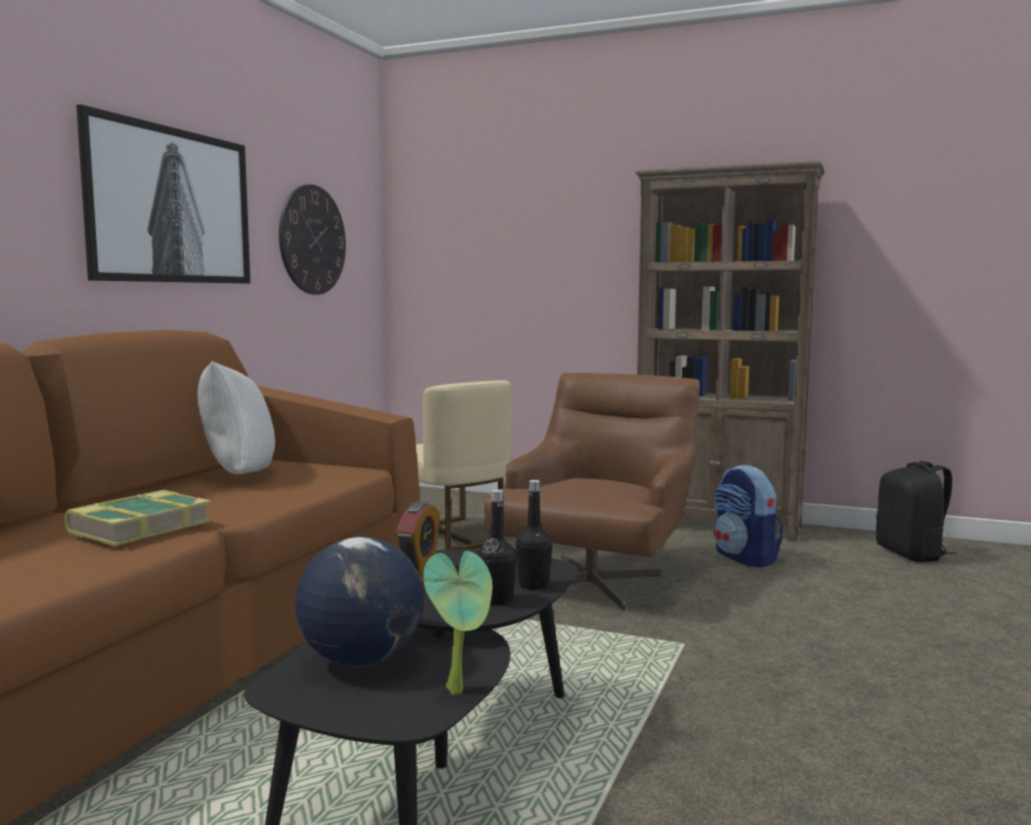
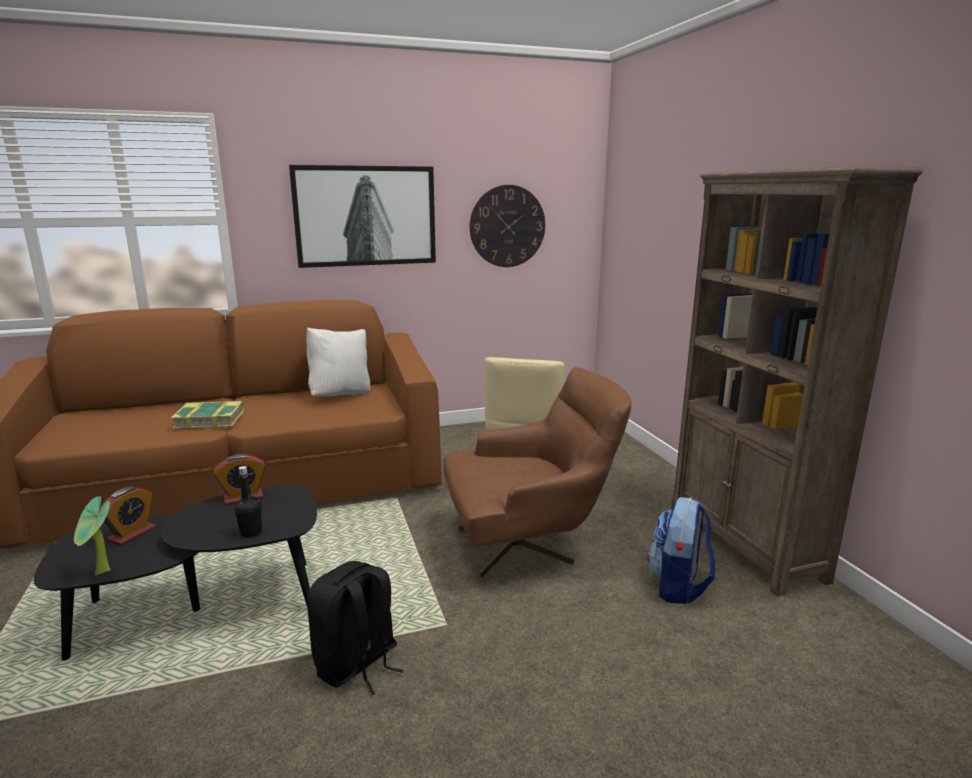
camera: 50 degrees right, 10 degrees up
(360, 660) = (132, 534): globe -> alarm clock
(497, 600) = (214, 532): black bottle -> none
(912, 554) = (875, 680): black backpack -> black backpack (357, 665)

